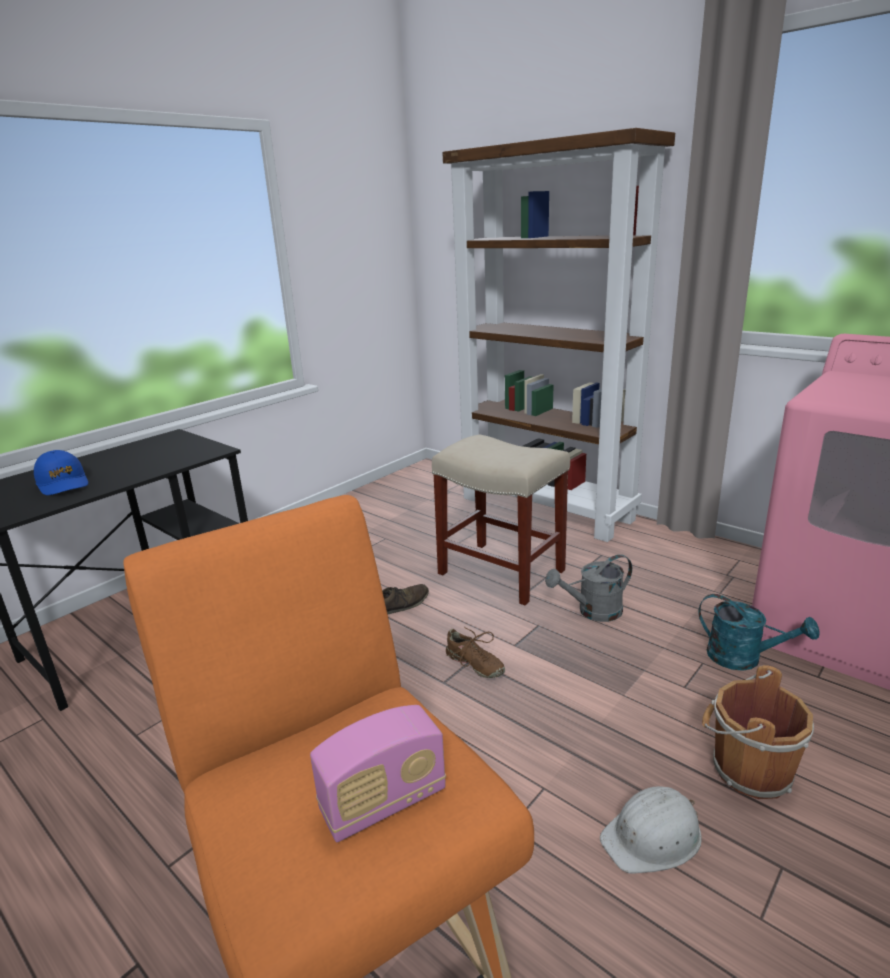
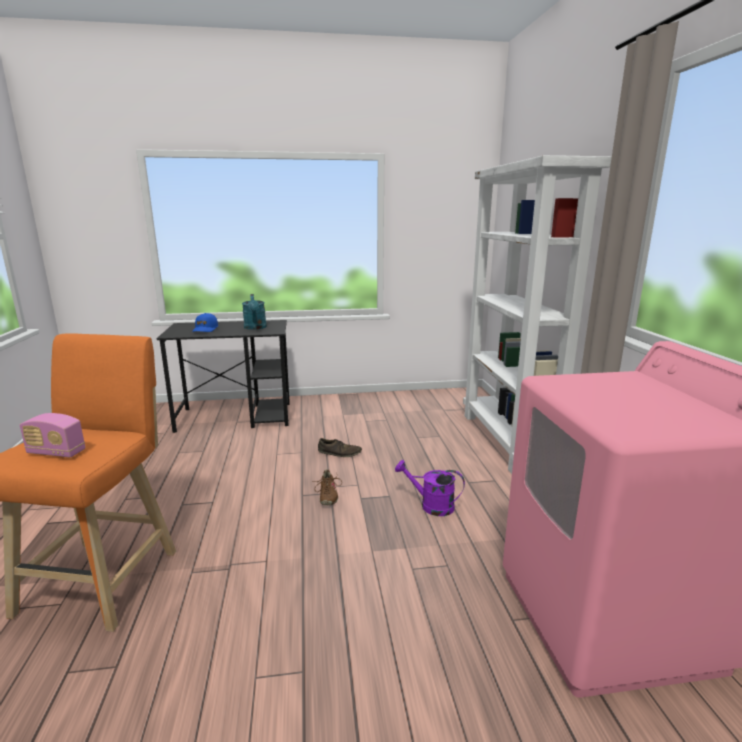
camera: 40 degrees right, 5 degrees down
(503, 572) = (417, 462): beige stool -> none
(547, 508) = (507, 441): brown bookcase -> white bookcase
(593, 612) = (431, 505): grey watering can -> purple watering can
(653, 837) = (272, 612): white hard hat -> none
(743, 658) = (478, 579): turquoise watering can -> turquoise watering can (255, 328)
(747, 769) = (369, 625): brown bucket -> none

